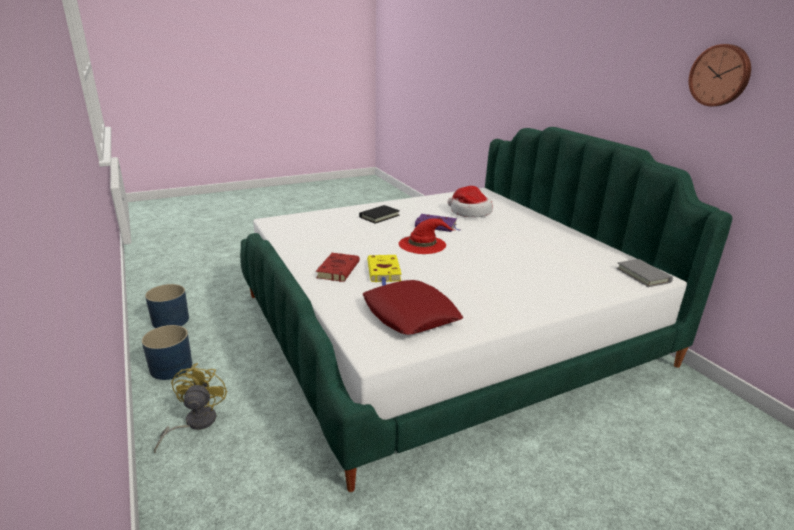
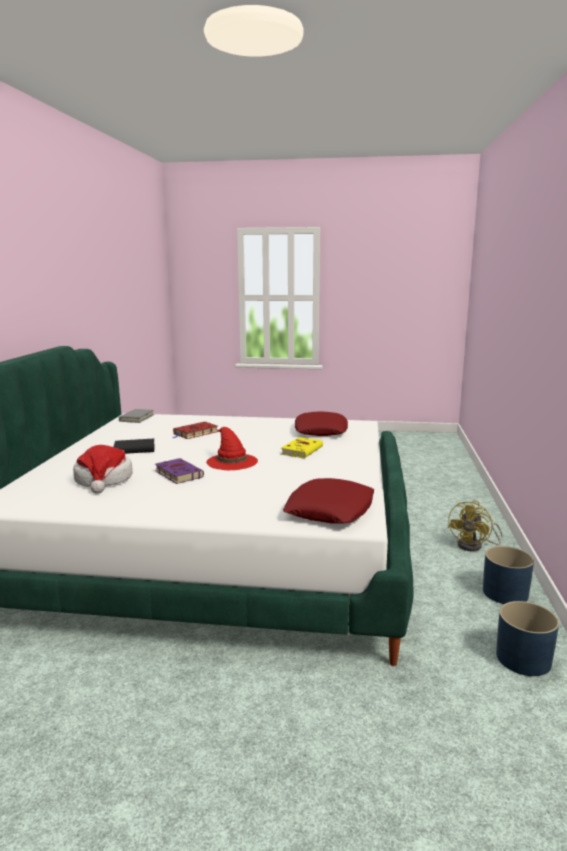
camera: 145 degrees left, 10 degrees down
(299, 225) = (330, 509): none -> red pillow
(338, 269) = (337, 459): red book -> red book (195, 433)
(379, 216) = (213, 499): black book -> black book (134, 449)
(720, 75) = (69, 275): wall clock -> none

